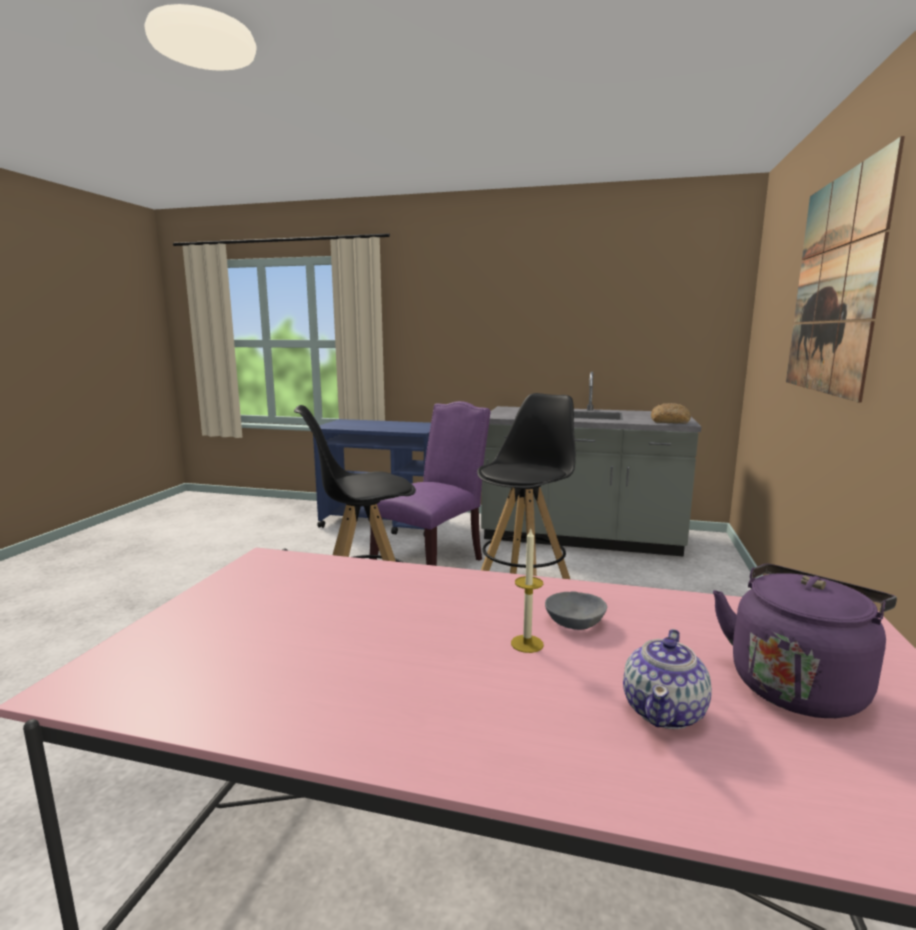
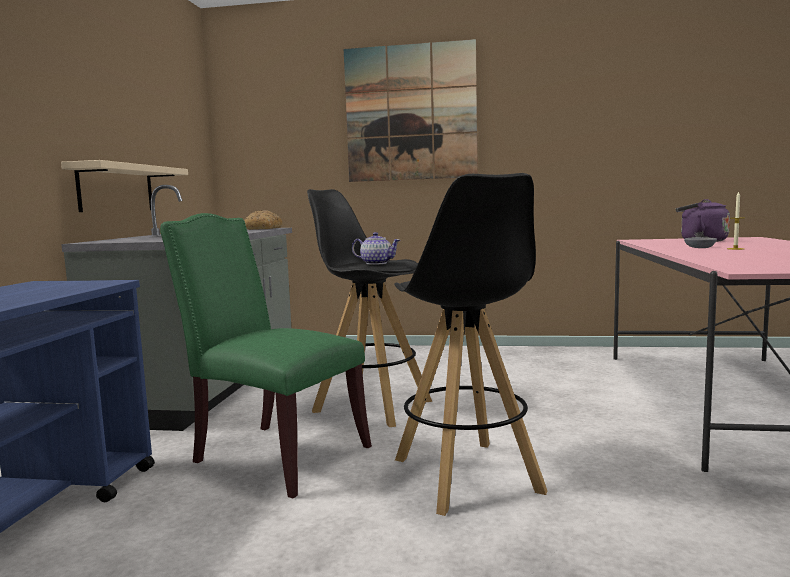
camera: 95 degrees left, 5 degrees down
(432, 564) = (274, 455): purple chair -> green chair
(569, 372) = (116, 188): none -> beige shelf
(665, 711) = (748, 244): teapot -> teapot (376, 263)

